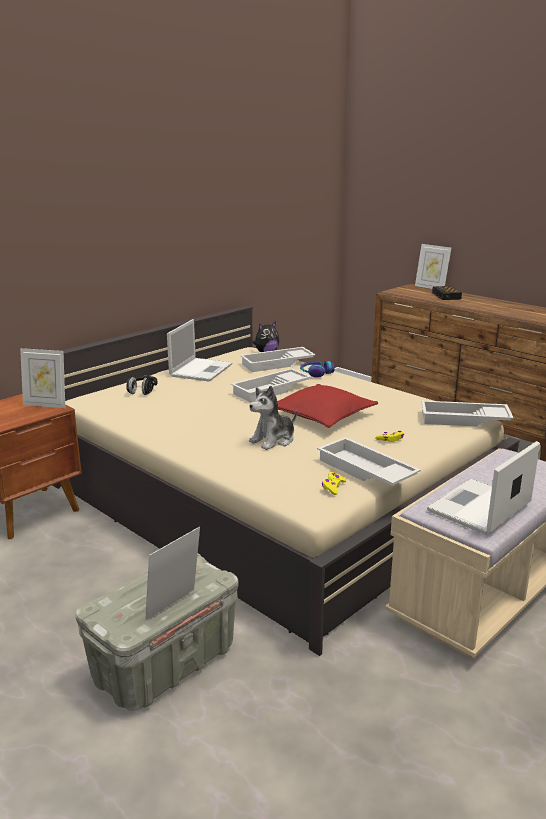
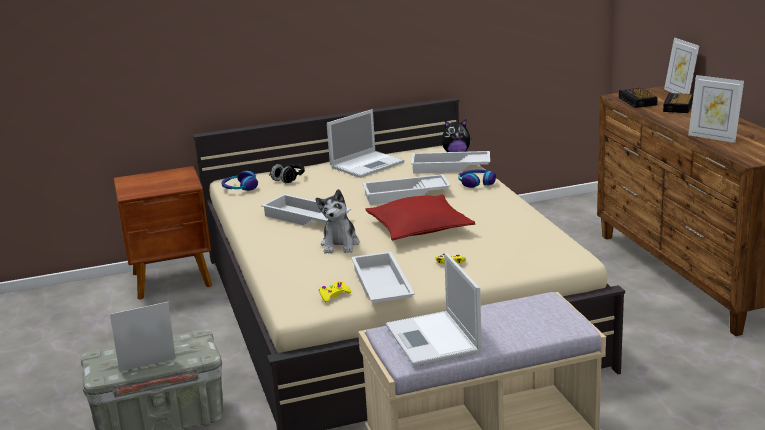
camera: 30 degrees right, 0 degrees up
(46, 404) = (185, 181): picture frame -> picture frame (713, 137)
(102, 405) = (240, 188): none -> headphones
(273, 440) = (340, 244): plush toy -> plush toy turned 75 degrees counterclockwise
(412, 295) = (638, 101): none -> alarm clock
(464, 420) = (557, 256): white tray -> white tray (305, 218)
(478, 508) = (433, 339): laptop -> laptop turned 90 degrees counterclockwise

